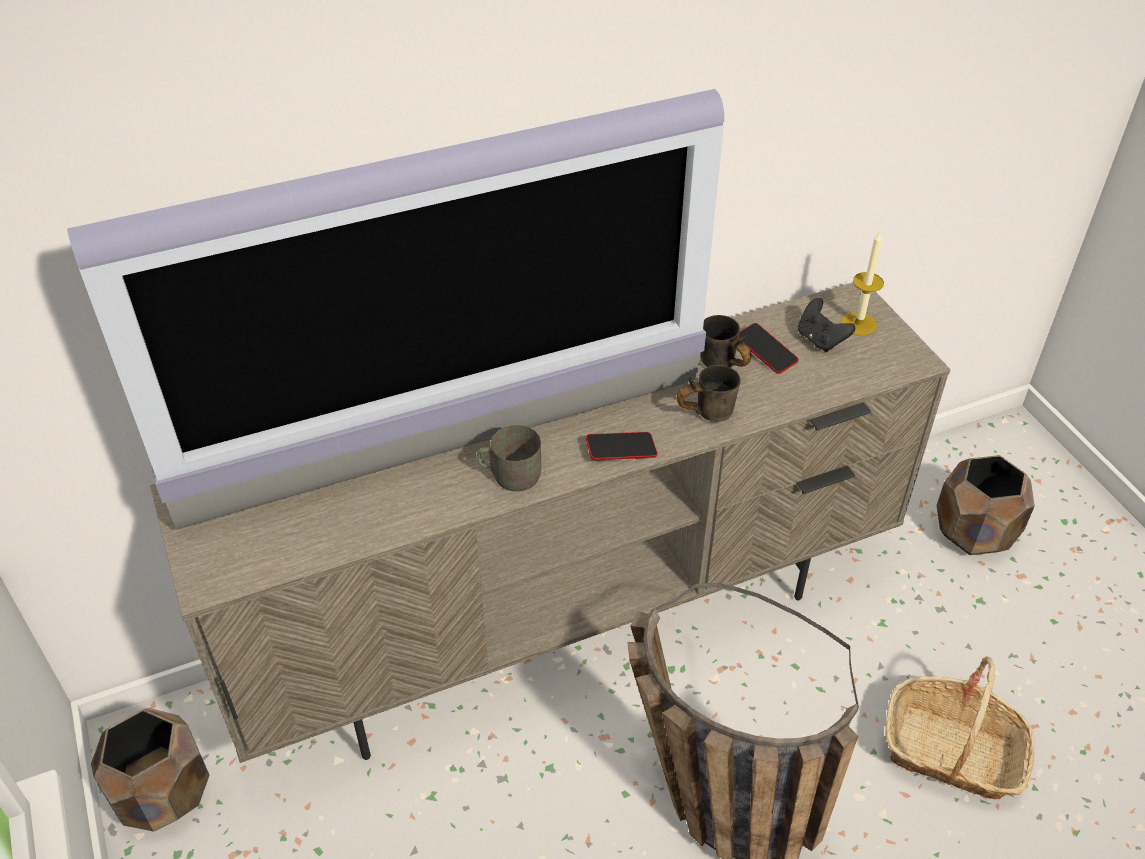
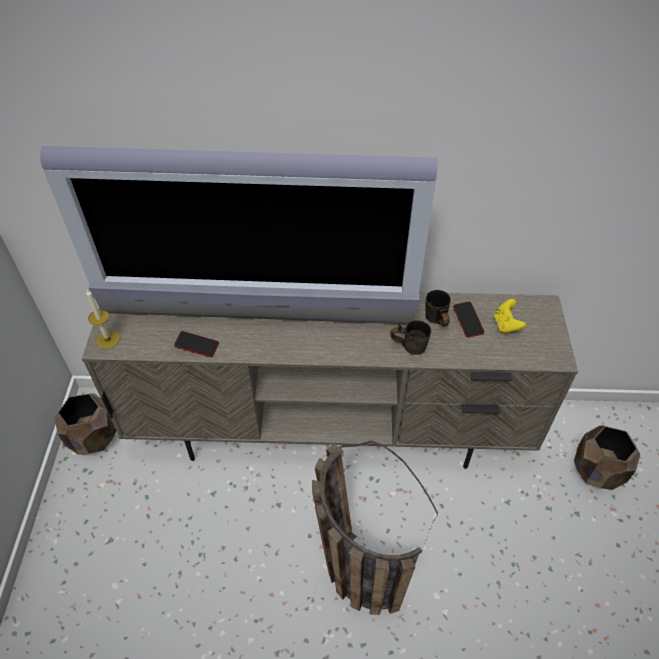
camera: 25 degrees right, 5 degrees up
(510, 474) = (280, 343): grey mug -> none
(621, 450) = (348, 351): phone -> phone (197, 346)
(820, 340) = (506, 325): black game controller -> yellow game controller
(858, 324) = (536, 323): candle -> candle (108, 340)
(952, 751) = (507, 595): basket -> none

